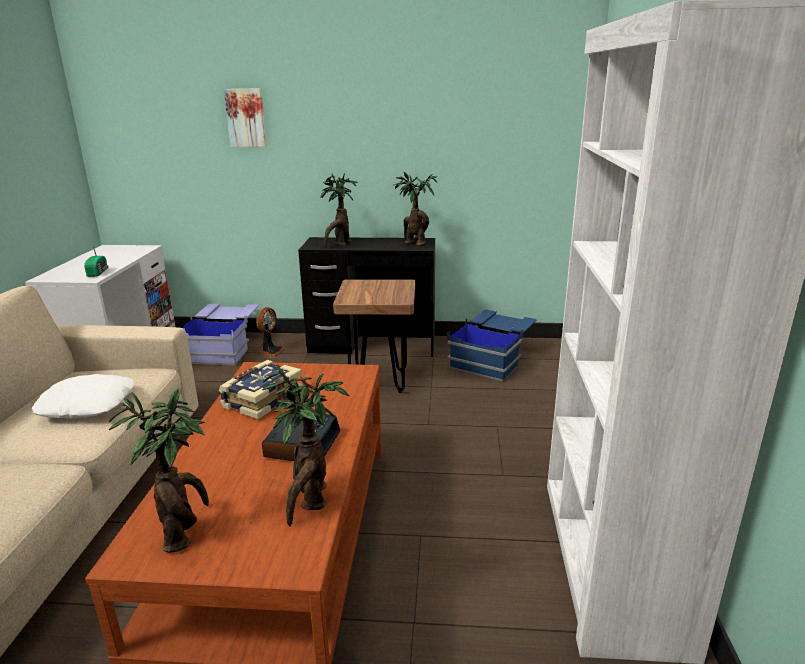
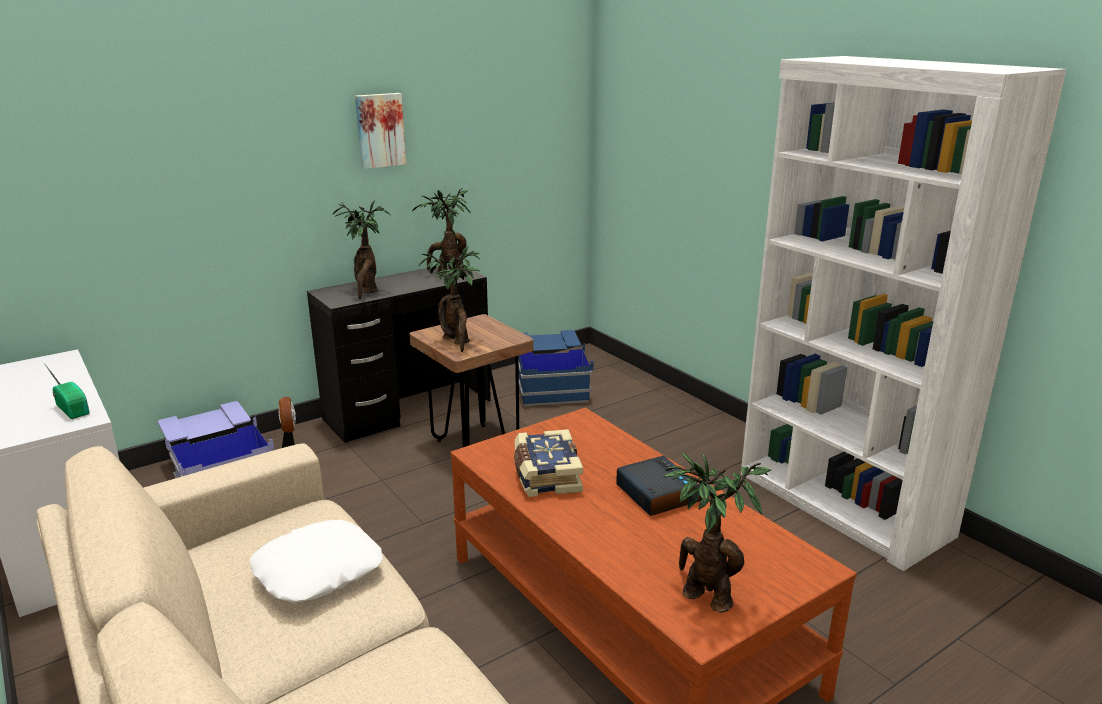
camera: 40 degrees left, 0 degrees up
(246, 118) = (205, 140): picture -> picture (379, 130)
(310, 501) = (745, 528): potted plant -> potted plant (457, 342)

